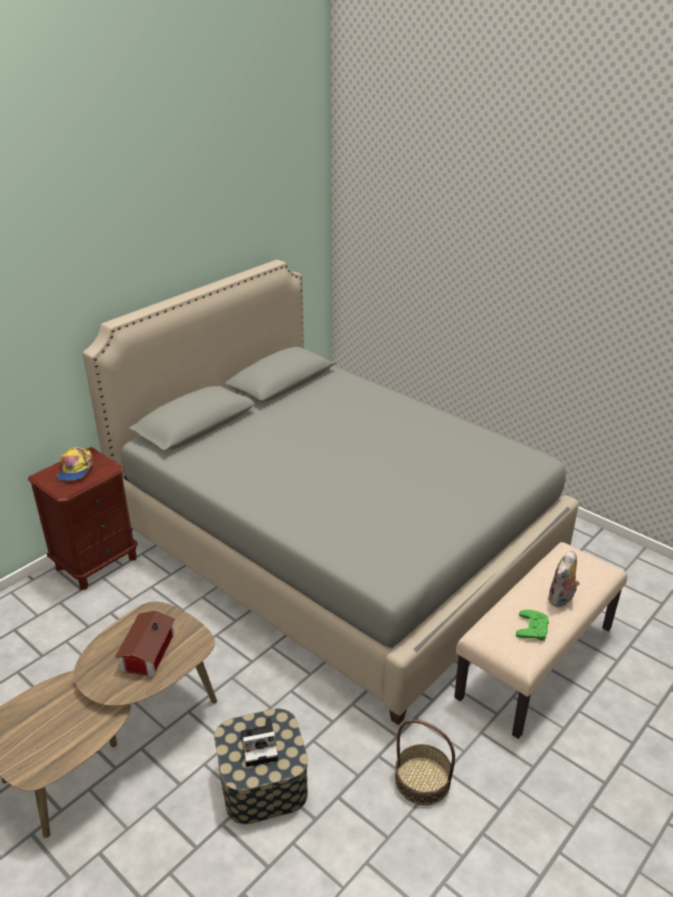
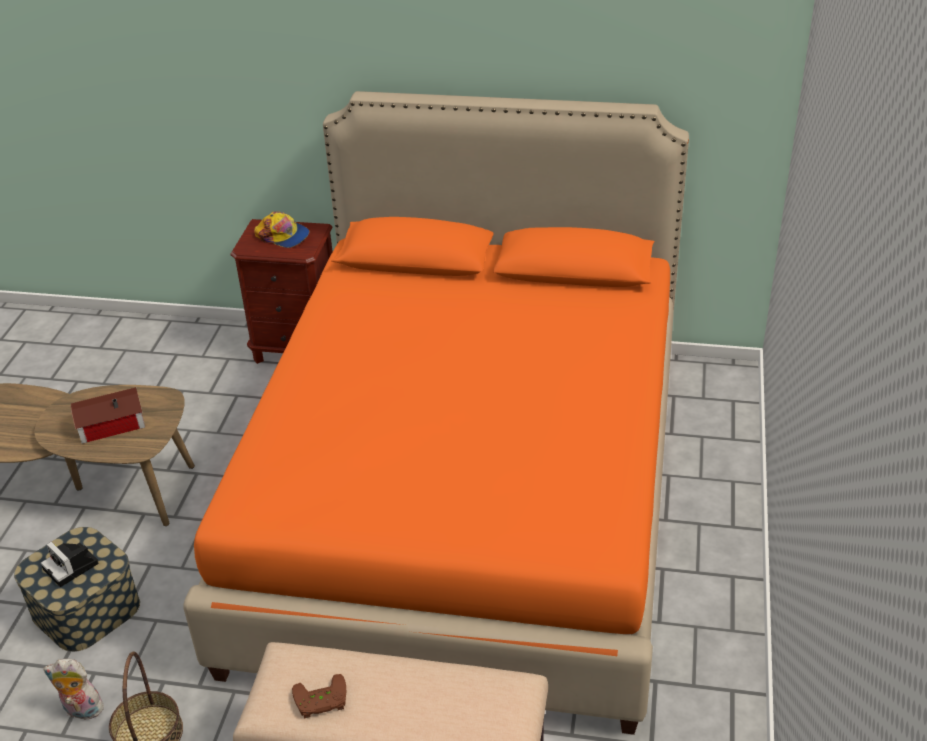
camera: 60 degrees right, 5 degrees up
(75, 469) = (283, 236): cap -> cap turned 120 degrees counterclockwise
(335, 546) = (469, 498): grey bed -> orange bed
(534, 629) = (321, 701): green game controller -> brown game controller
(561, 600) = (398, 711): plush toy -> plush toy (81, 711)

